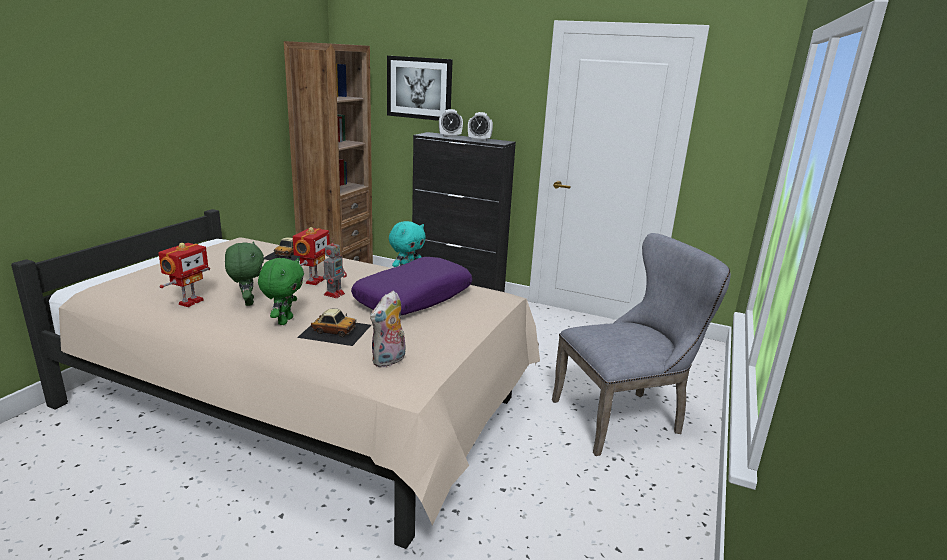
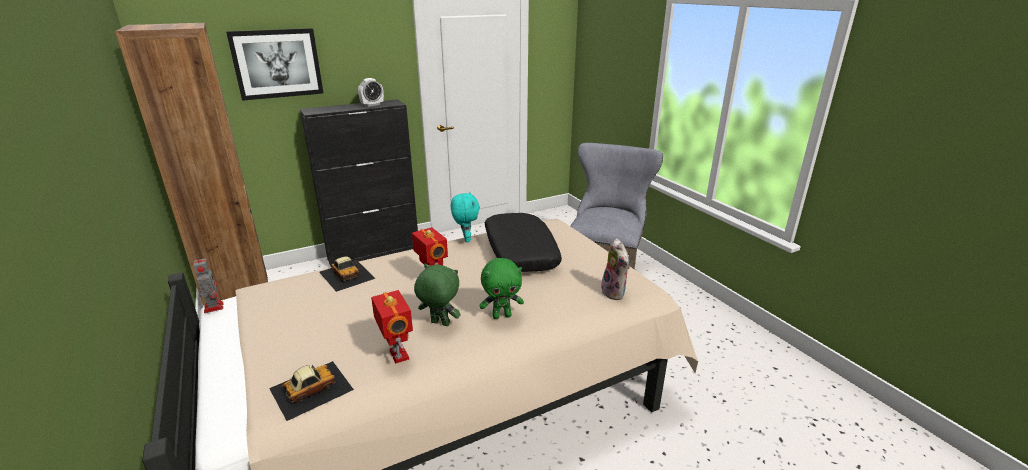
camera: 50 degrees left, 5 degrees up
(284, 321) = (502, 315): green plush toy -> green plush toy turned 120 degrees clockwise
(335, 294) = (473, 279): toy robot -> toy robot (214, 307)
(335, 330) = (545, 298): toy car -> toy car (310, 389)
(413, 297) = (519, 251): purple pillow -> black pillow
(450, 136) = (338, 108): alarm clock -> none

